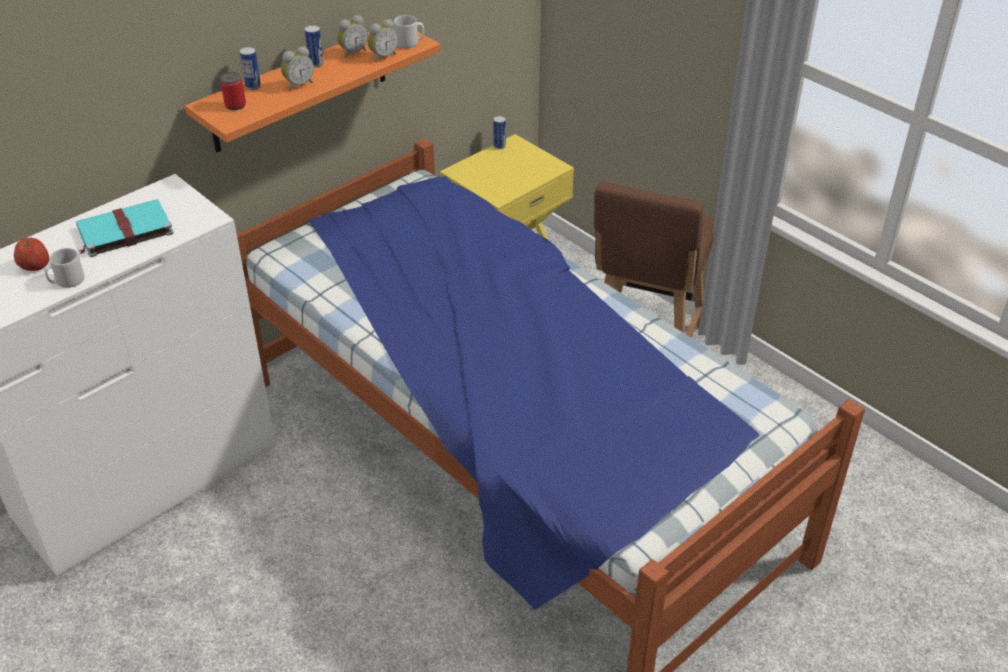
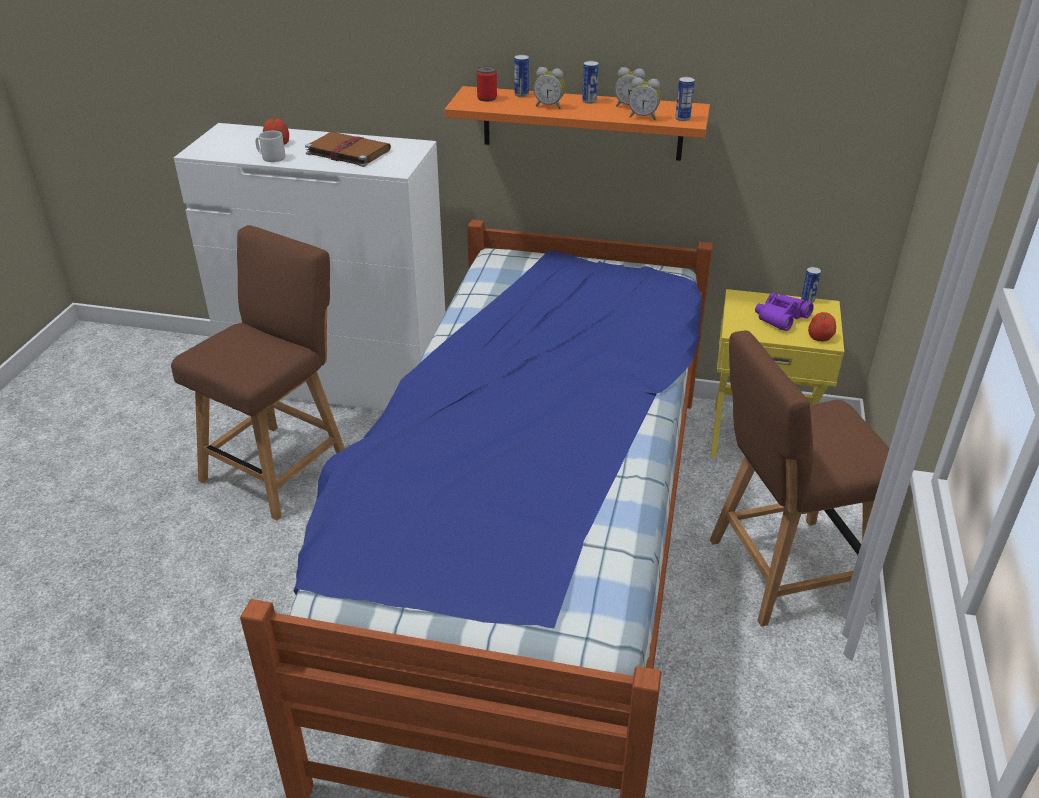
camera: 55 degrees right, 5 degrees down
(123, 231) = (347, 152): turquoise book -> brown book
(231, 582) = (280, 466): none -> brown chair
(409, 43) = (682, 118): grey mug -> can
(506, 169) = (781, 317): none -> purple binoculars
(547, 166) = (820, 336): none -> apple

